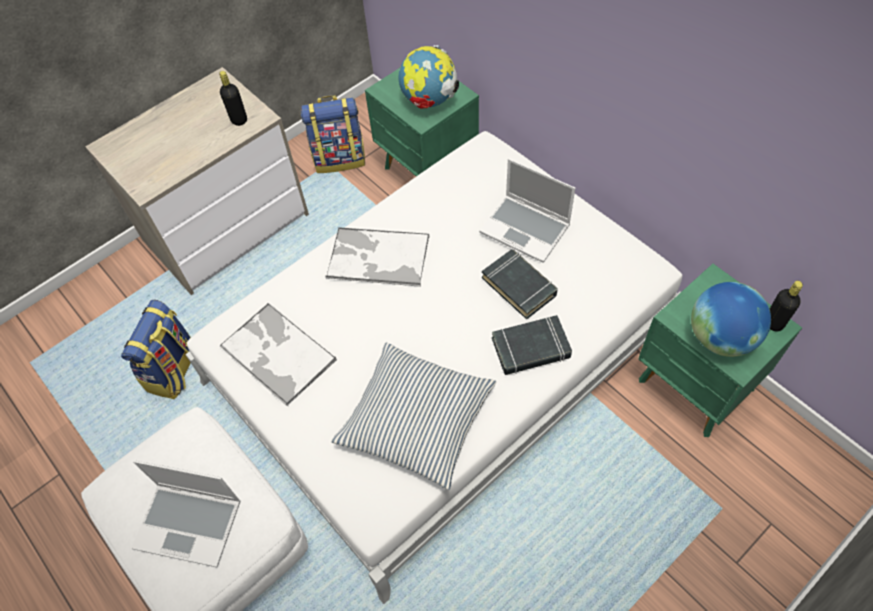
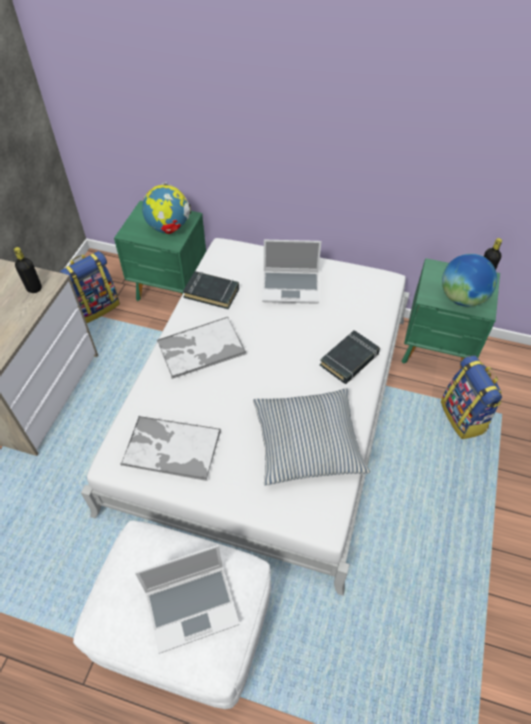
camera: 35 degrees left, 5 degrees down
(175, 371) = (62, 520): backpack -> backpack (463, 417)
(519, 286) = (313, 324): black book -> black book (211, 292)

